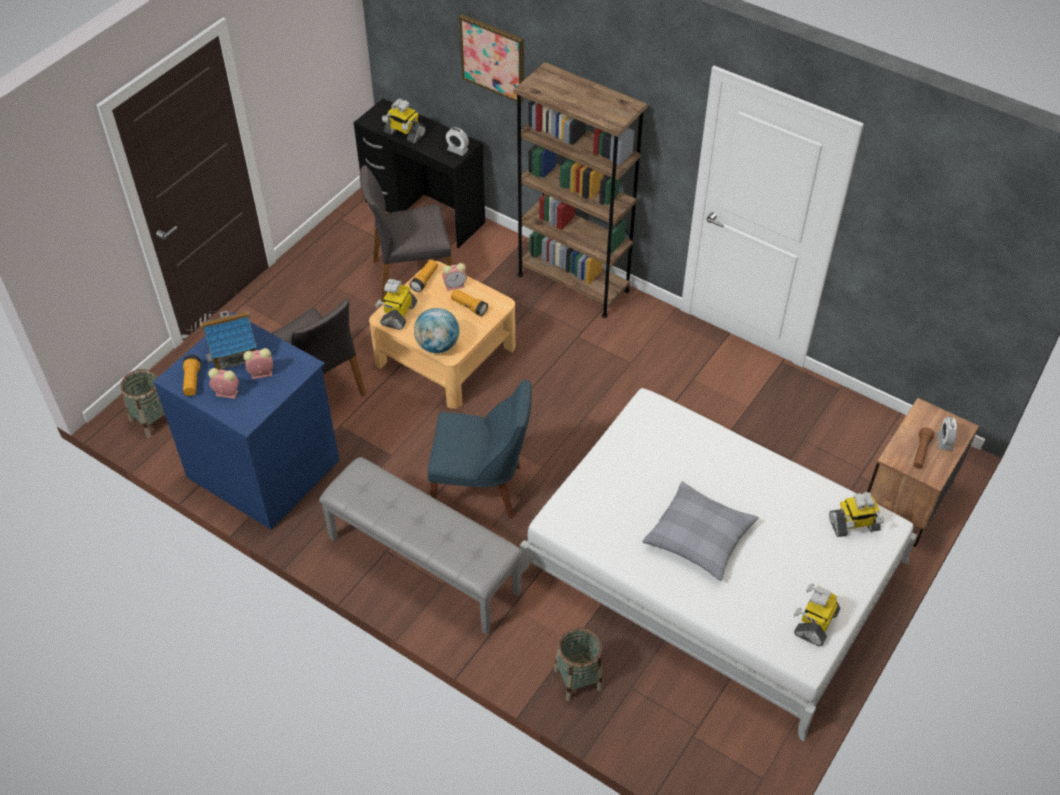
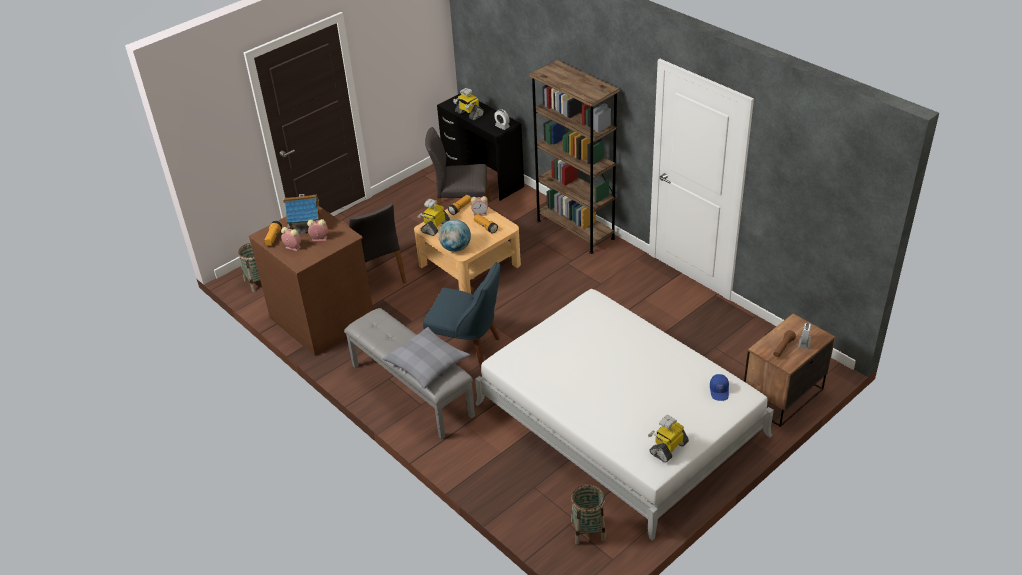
camera: 15 degrees right, 10 degrees down
(265, 467) = (323, 318): blue dresser -> brown dresser
(493, 58) = (527, 59): picture -> none
(578, 679) = (497, 476): basket -> basket (588, 530)
(699, 537) = (601, 384): grey pillow -> grey pillow (427, 364)
(853, 525) = (719, 391): toy robot -> blue cap

